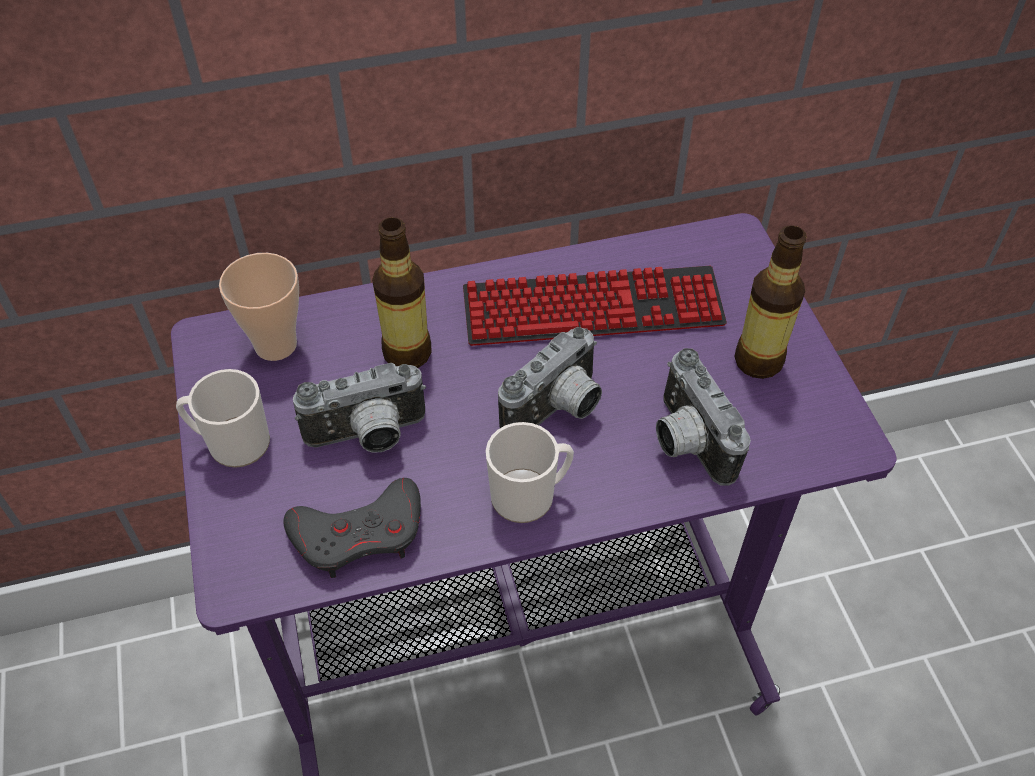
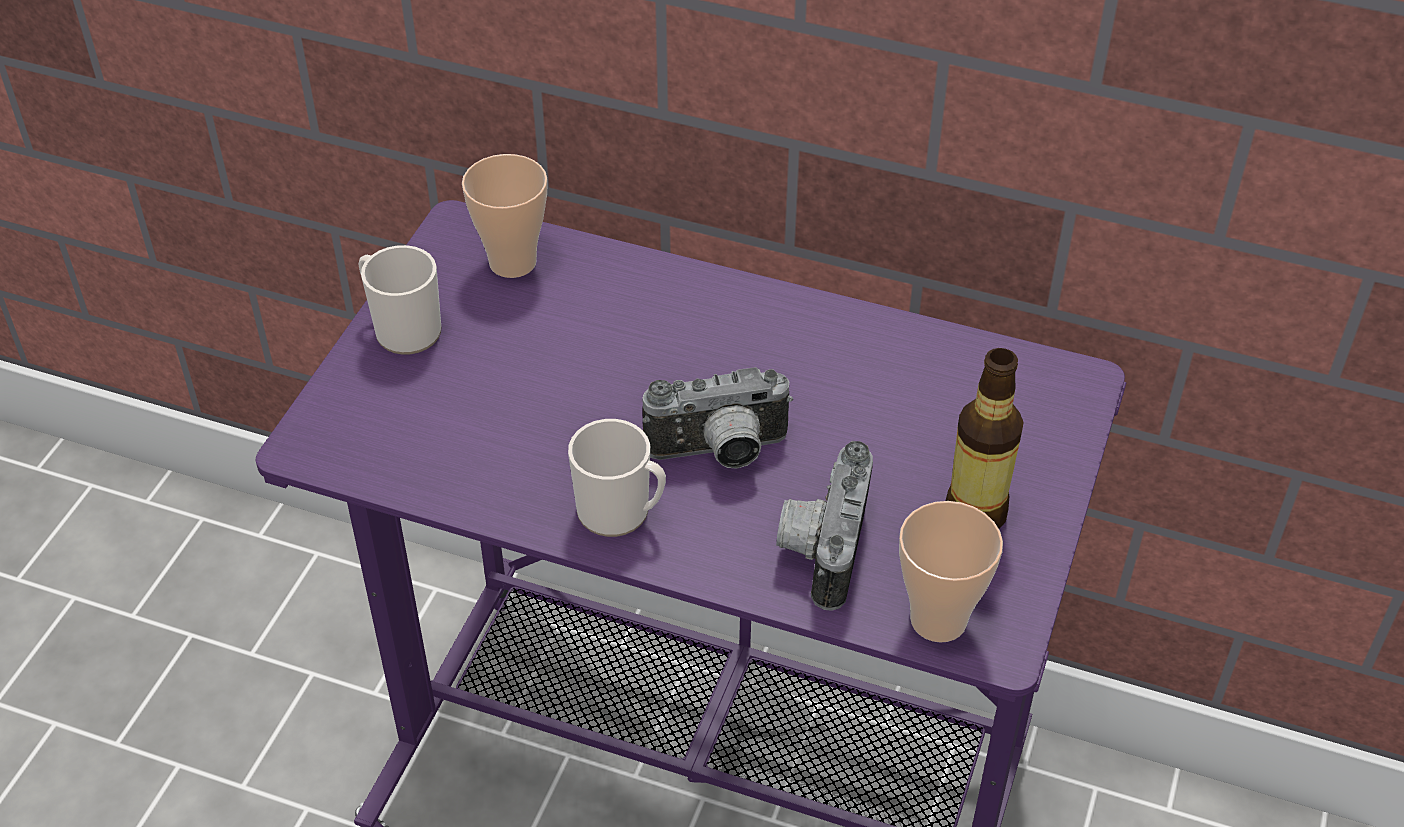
camera: 35 degrees right, 5 degrees down
(359, 534) = (441, 462): grey game controller -> none
(368, 437) = (522, 384): camera -> none
(407, 353) = (624, 328): bottle -> none
(593, 309) = (847, 378): keyboard -> none
(803, 448) = (938, 620): none -> cup

